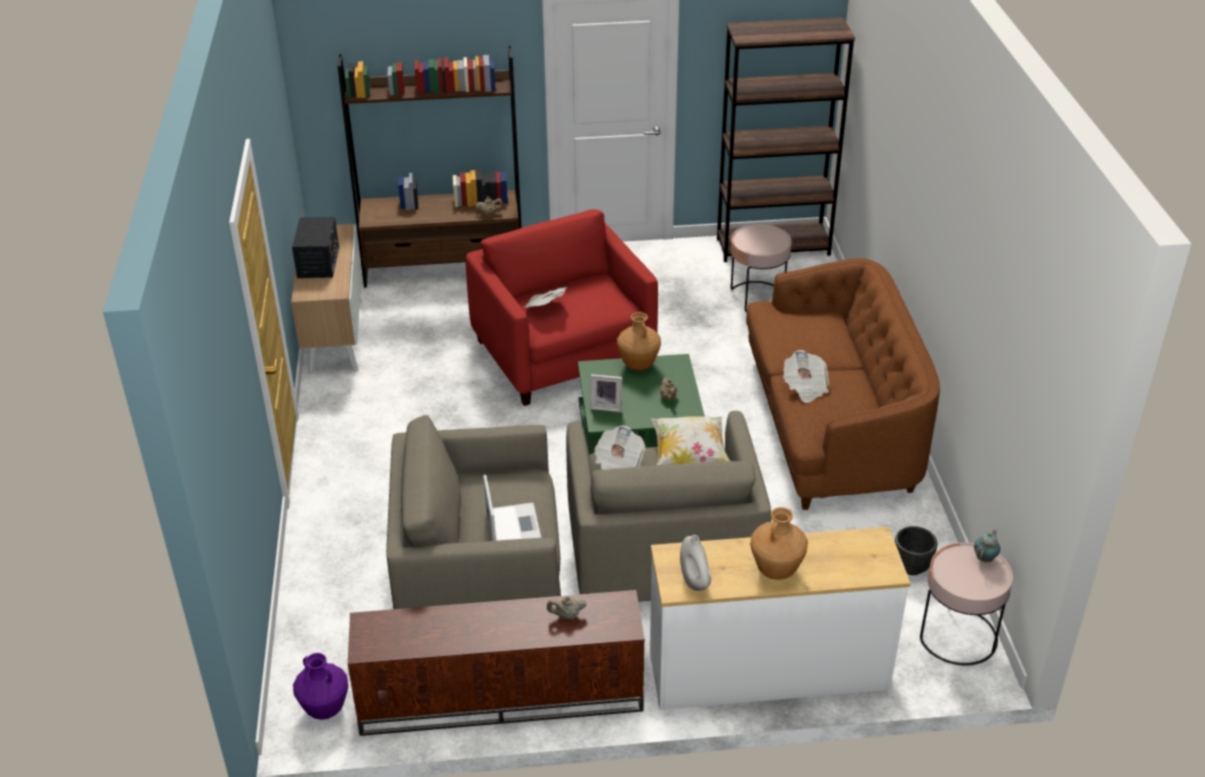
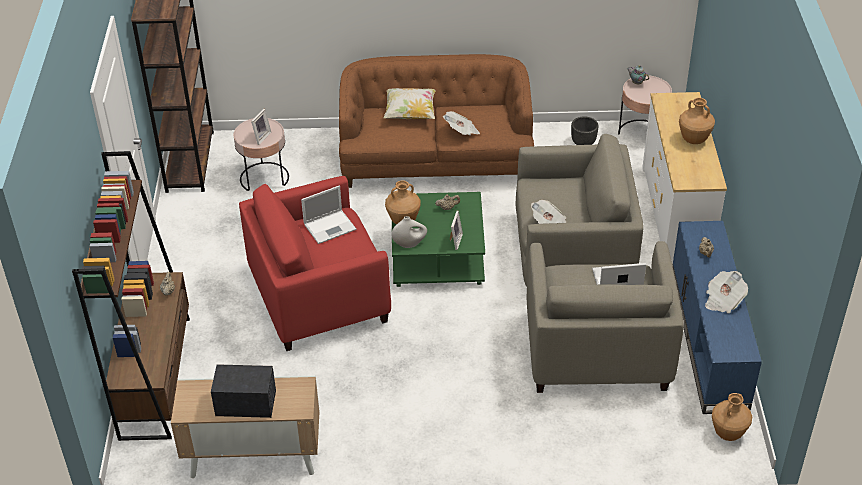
camera: 85 degrees left, 5 degrees up
(325, 709) = (728, 433): purple vase -> brown vase
(499, 699) = (709, 339): brown tv stand -> blue tv stand
(545, 307) = (337, 257): newspaper -> newspaper (723, 300)
(596, 298) = (330, 226): none -> laptop
(689, 456) = (538, 190): pillow -> pillow (410, 113)
(695, 581) = (706, 173): white vase -> white vase (409, 244)
(754, 242) = (260, 137): none -> picture frame

